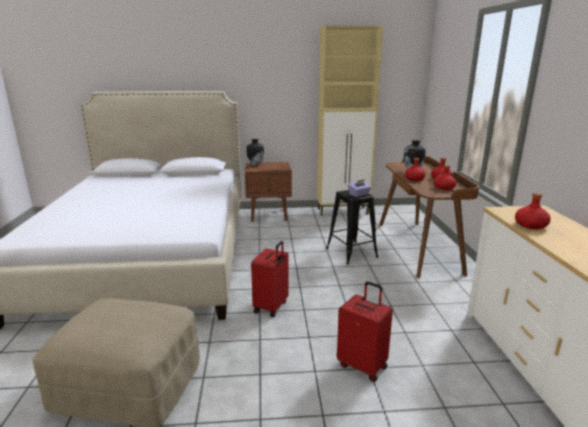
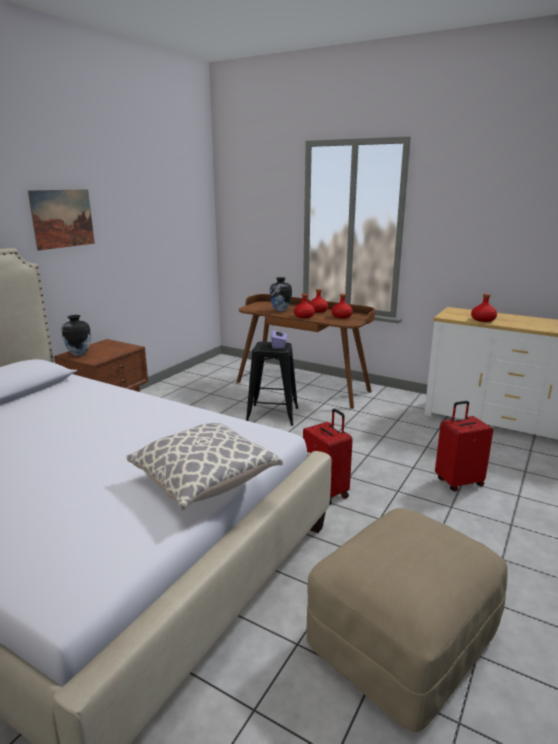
camera: 55 degrees left, 0 degrees up
(128, 232) = (205, 481): none -> pillow
(267, 76) = (62, 218): none -> picture
(343, 211) = (178, 383): beige cabinet -> none

